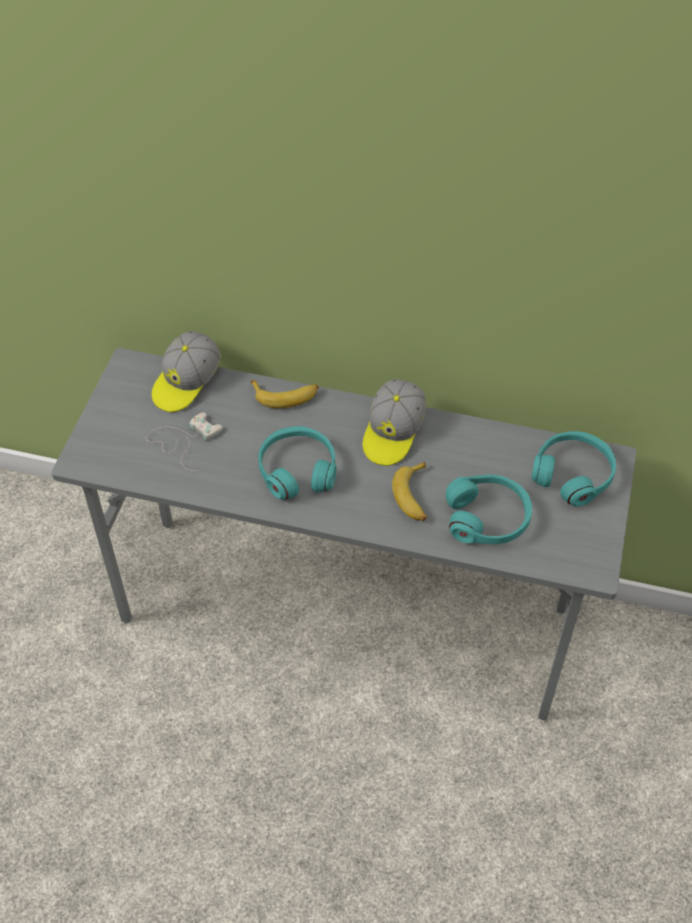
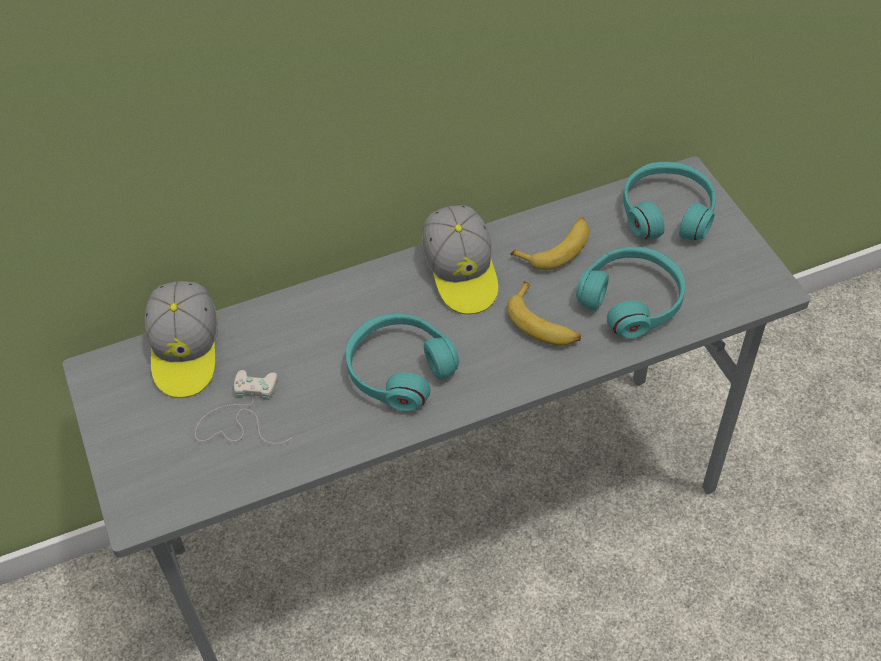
camera: 35 degrees left, 0 degrees up
(286, 396) = (313, 301): banana -> banana (556, 248)

